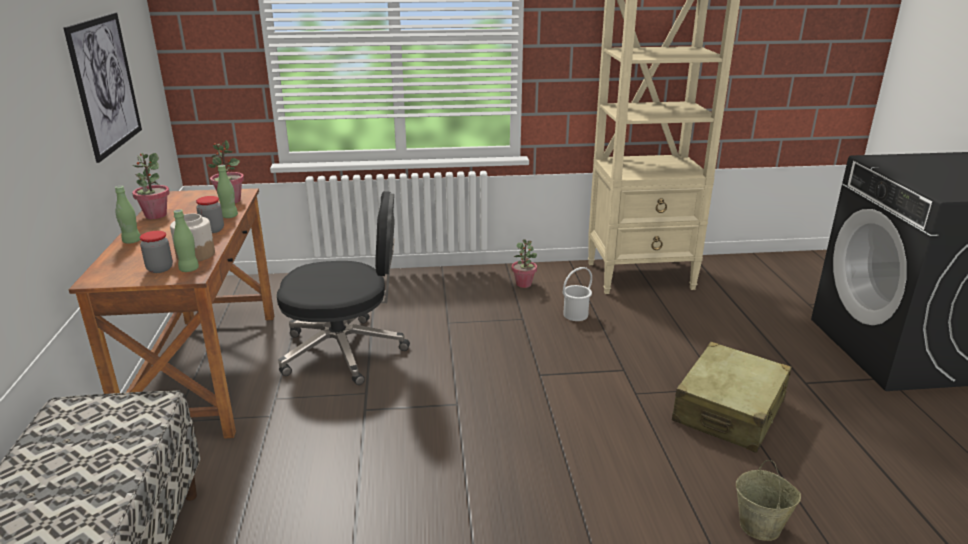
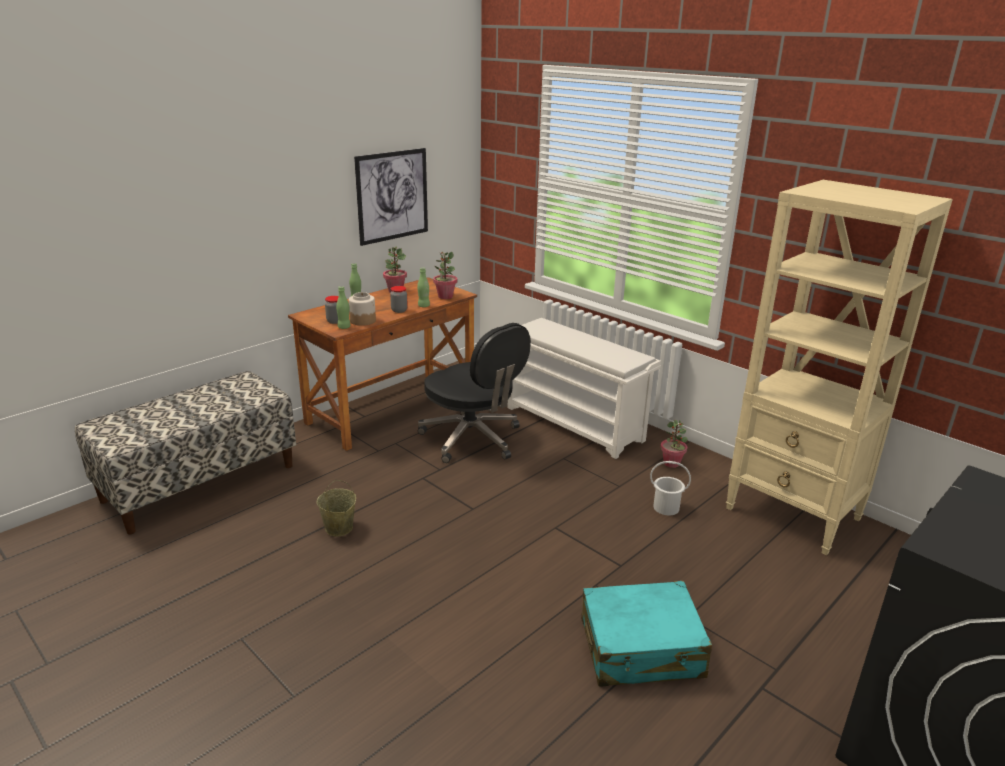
camera: 50 degrees right, 0 degrees up
(407, 292) = (575, 424): none -> white shoe rack
(729, 411) = (641, 649): beige suitcase -> turquoise suitcase
(760, 526) = (499, 719): beige bucket -> beige bucket (339, 528)

